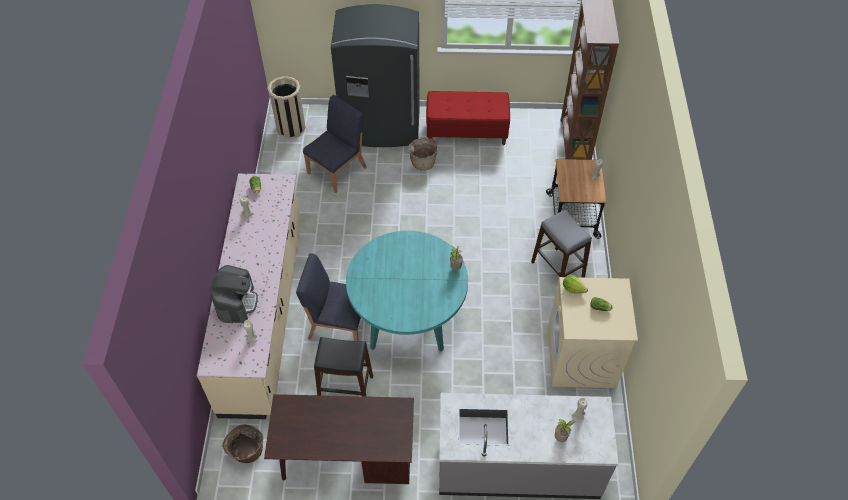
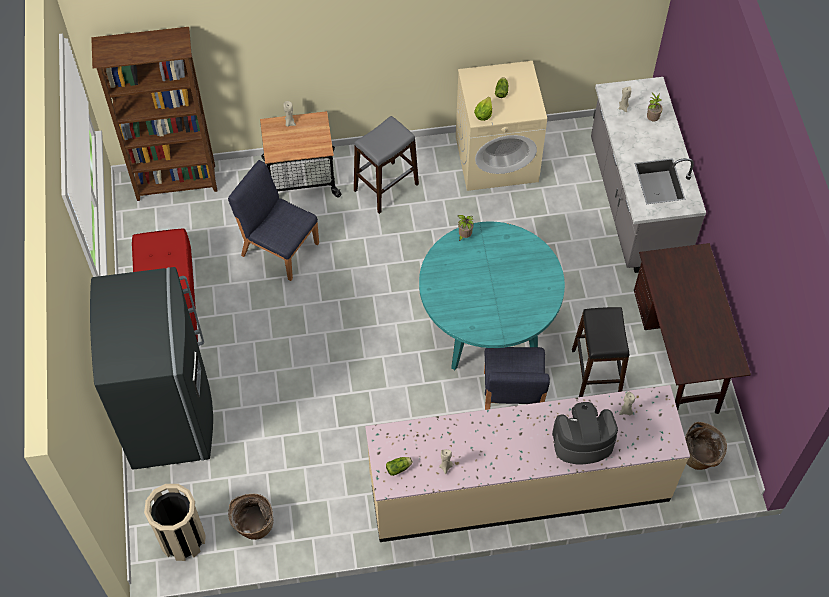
camera: 100 degrees left, 5 degrees up
(338, 170) = (260, 454): blue chair -> blue chair (279, 248)
(423, 162) = (233, 350): basket -> basket (253, 525)

